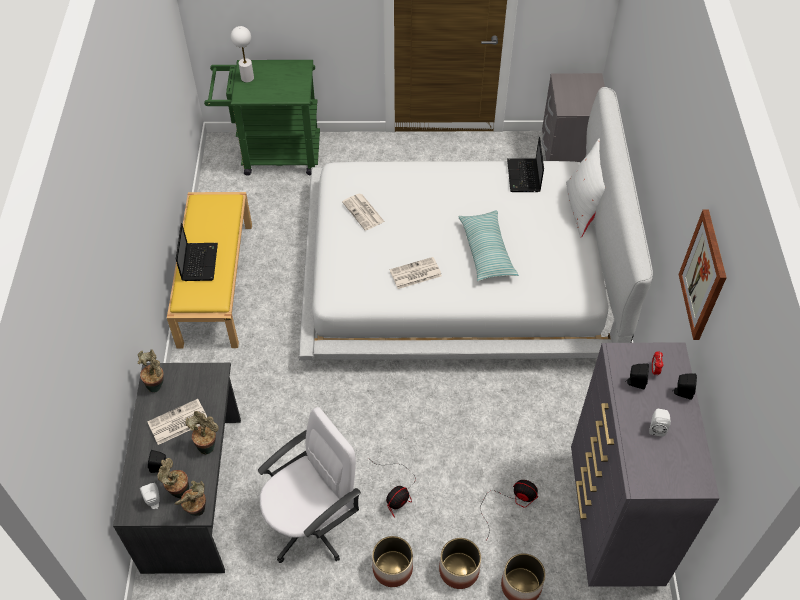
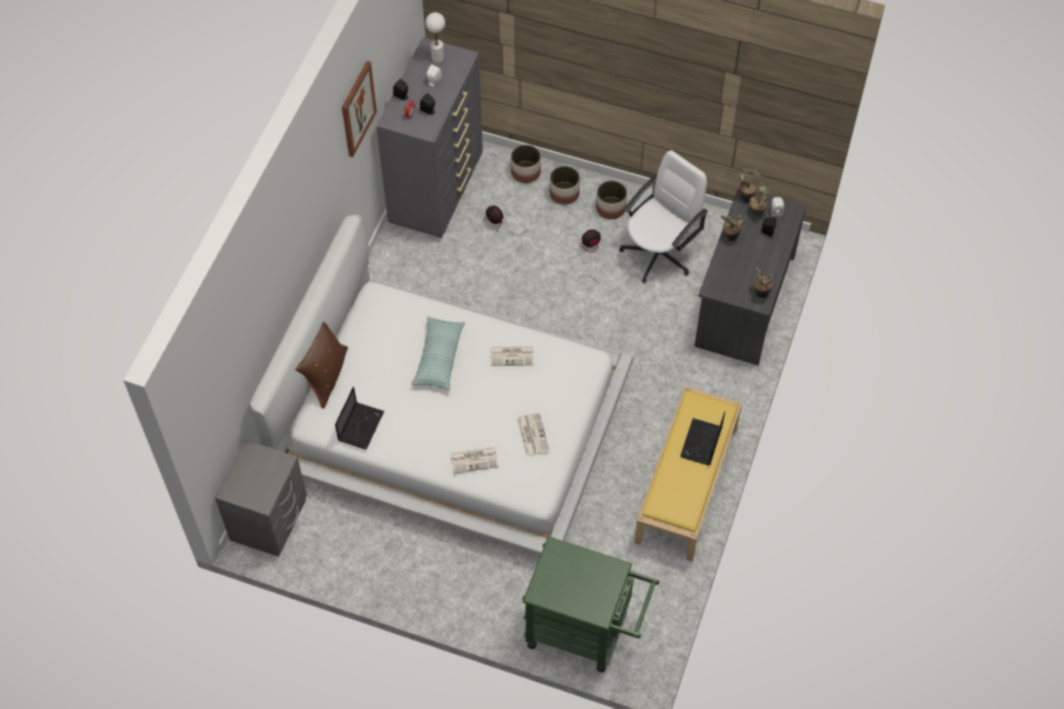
camera: 160 degrees left, 5 degrees up
(177, 422) = (749, 260): newspaper -> newspaper (475, 460)
(247, 78) = (604, 594): white table lamp -> white table lamp (437, 58)
(312, 523) = (659, 253): white office chair -> white office chair turned 150 degrees clockwise
(584, 209) = (325, 375): white pillow -> brown pillow

